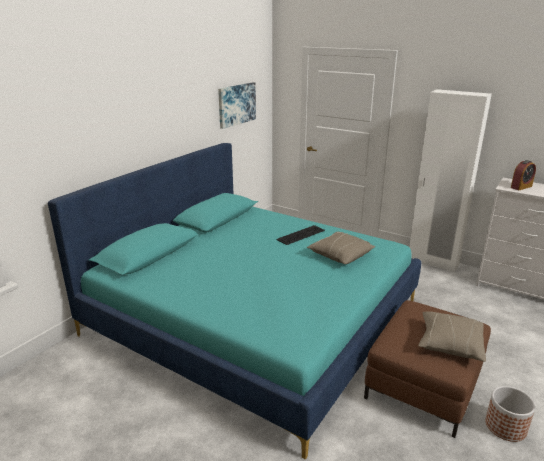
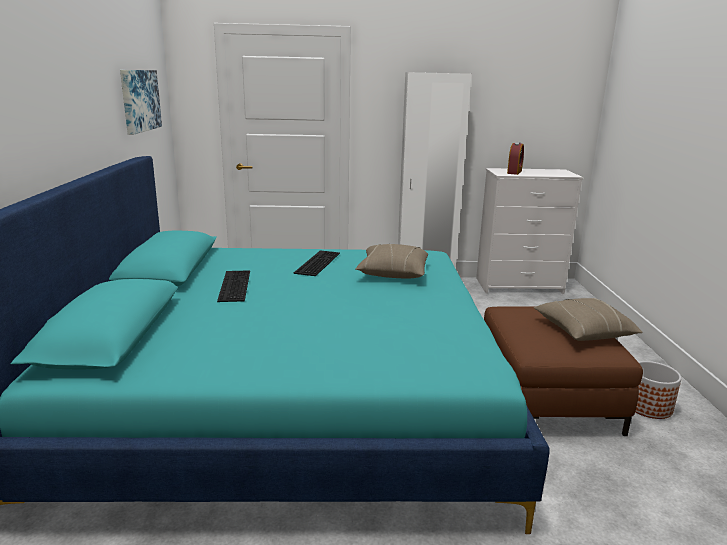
camera: 35 degrees left, 5 degrees down
(234, 239) = (233, 285): none -> keyboard

